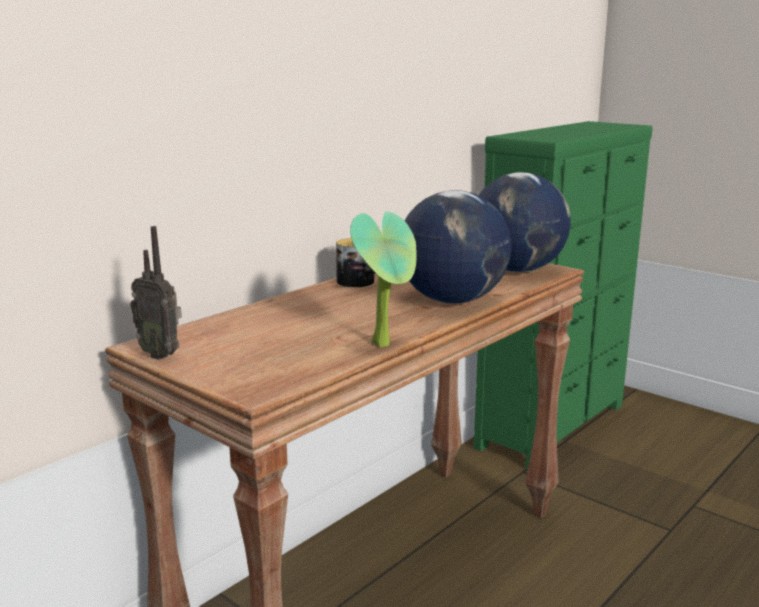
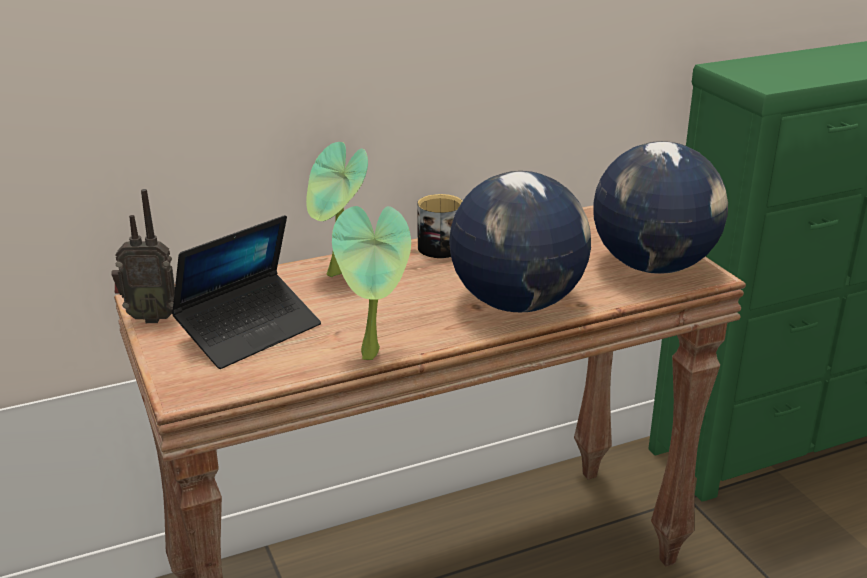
camera: 25 degrees right, 10 degrees up
(161, 354) = (151, 317): radio -> radio turned 60 degrees counterclockwise
(263, 348) = (249, 331): none -> laptop
(295, 306) = (338, 275): none -> potted plant

